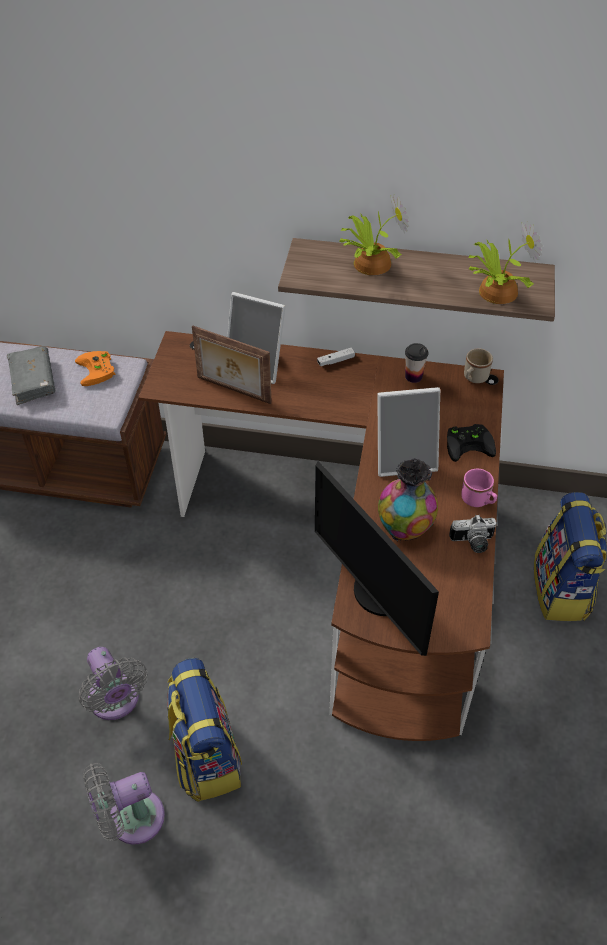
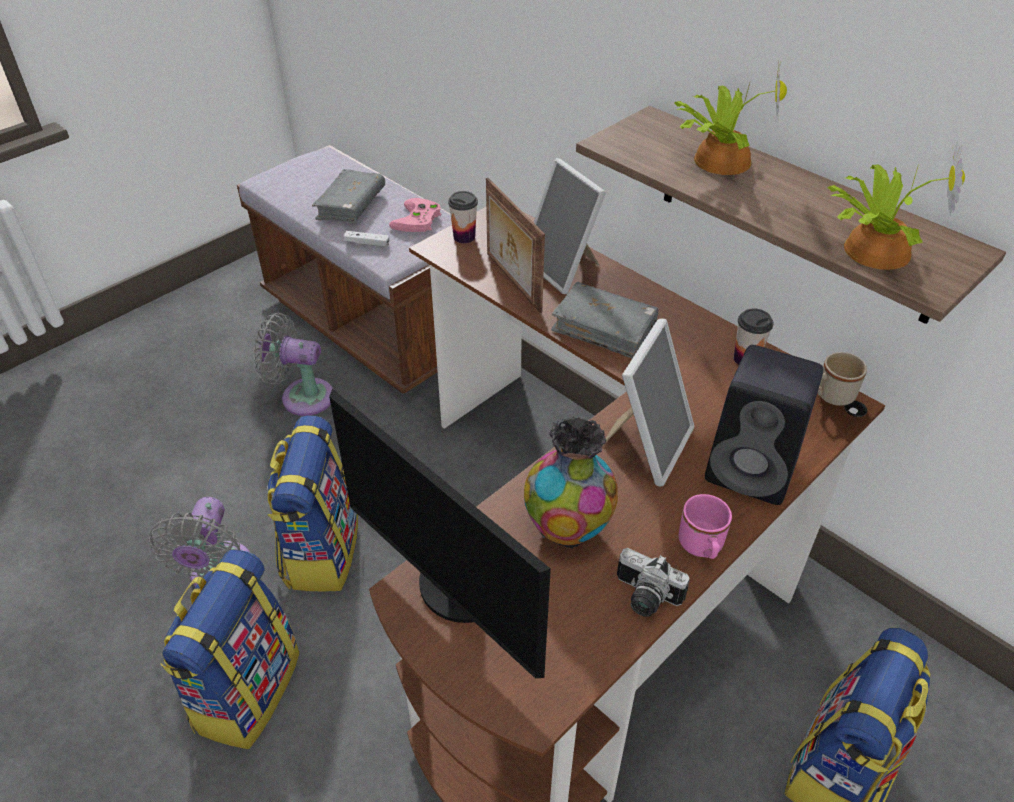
camera: 35 degrees right, 5 degrees down
(97, 371) = (418, 220): orange game controller -> pink game controller
(130, 819) = (121, 705): grey fan -> grey fan (302, 396)
(169, 371) = (464, 237): none -> cup
(172, 644) = (321, 550): none -> backpack
(318, 396) = (604, 329): none -> grey book
(336, 361) = (661, 301): white game controller -> white game controller (367, 243)
(378, 594) = (458, 588): monitor -> monitor turned 45 degrees counterclockwise
(404, 458) = (647, 445): picture frame -> picture frame turned 90 degrees counterclockwise
(469, 443) = (754, 471): black game controller -> black speaker

